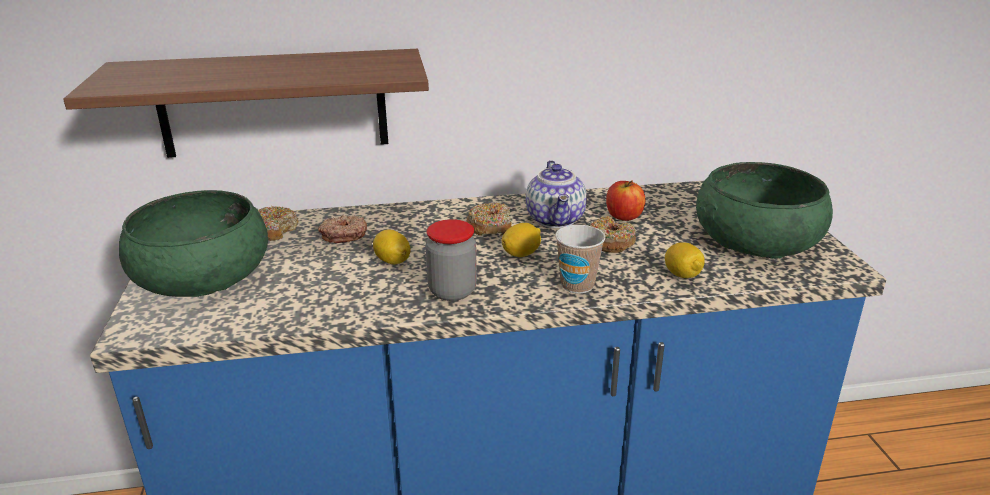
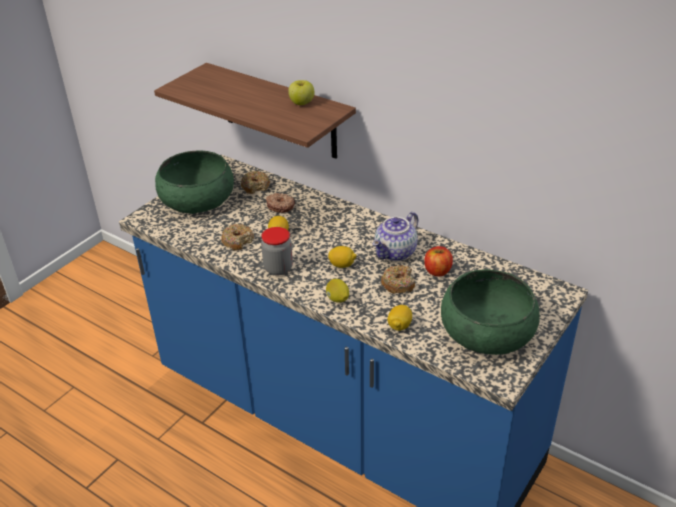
camera: 45 degrees right, 10 degrees up
(342, 58) = (302, 103): none -> apple
(490, 227) = (354, 239): donut -> donut (237, 241)
(577, 285) = (337, 299): cup -> lemon

